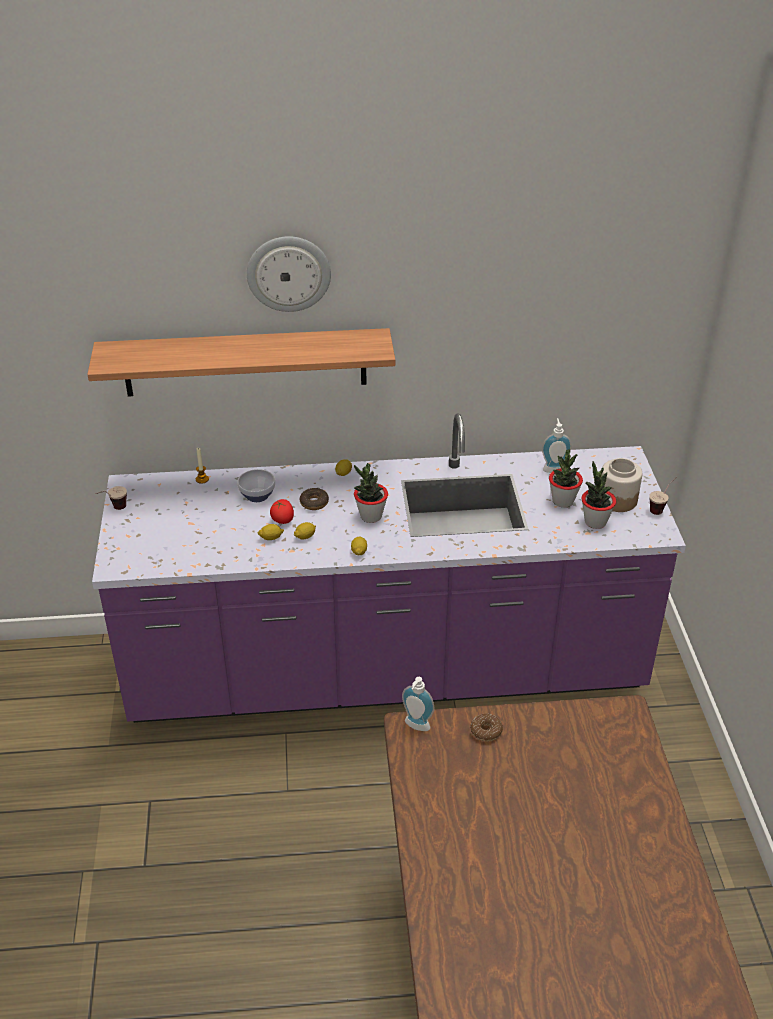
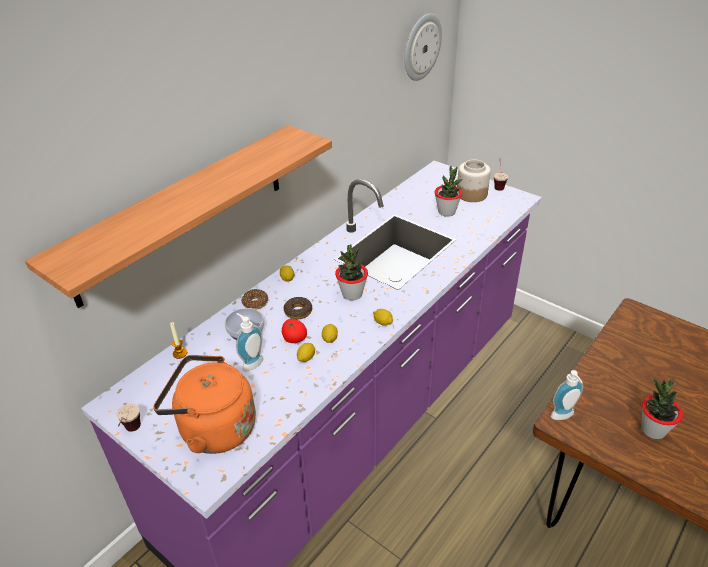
camera: 45 degrees left, 0 degrees up
(157, 540) = (213, 428): none -> orange kettle
(288, 273) = (205, 94): wall clock -> wall clock (421, 47)
(486, 731) = (599, 384): donut -> donut (255, 303)
(553, 468) = (411, 197): soap dispenser -> soap dispenser (251, 362)
(595, 522) = (481, 212): potted plant -> potted plant (653, 430)

